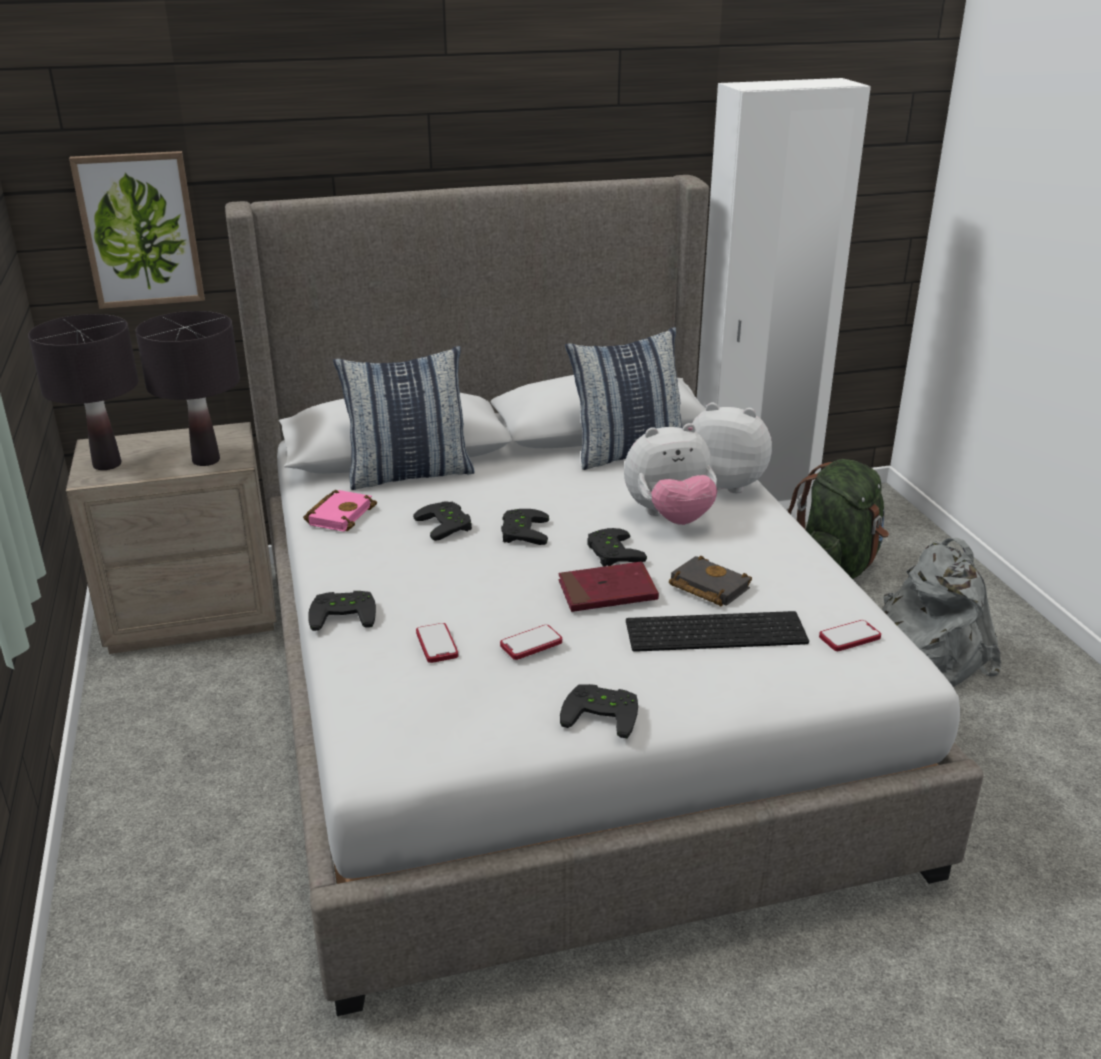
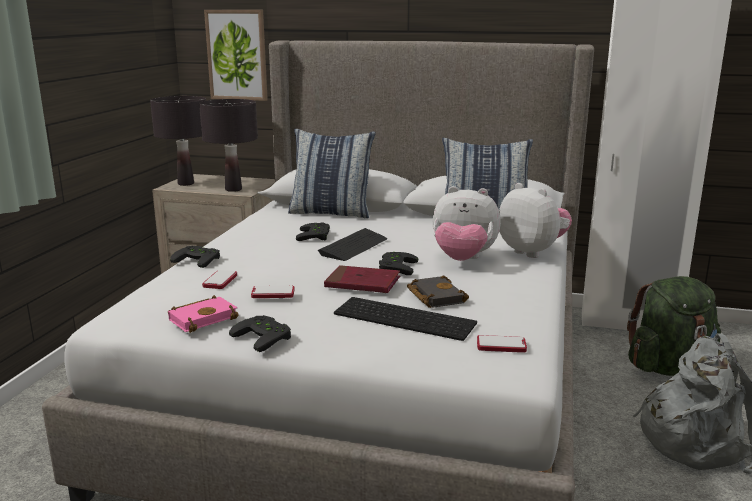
camera: 30 degrees right, 10 degrees down
(339, 515) = (265, 221): pink book -> pink book (203, 318)
(521, 531) = (354, 246): black game controller -> keyboard

